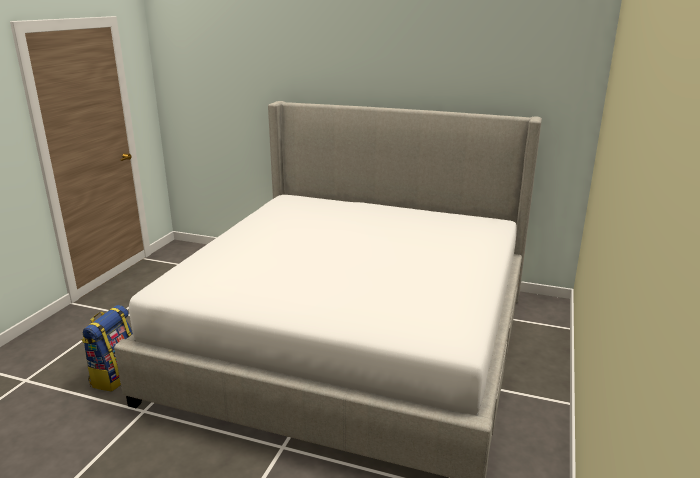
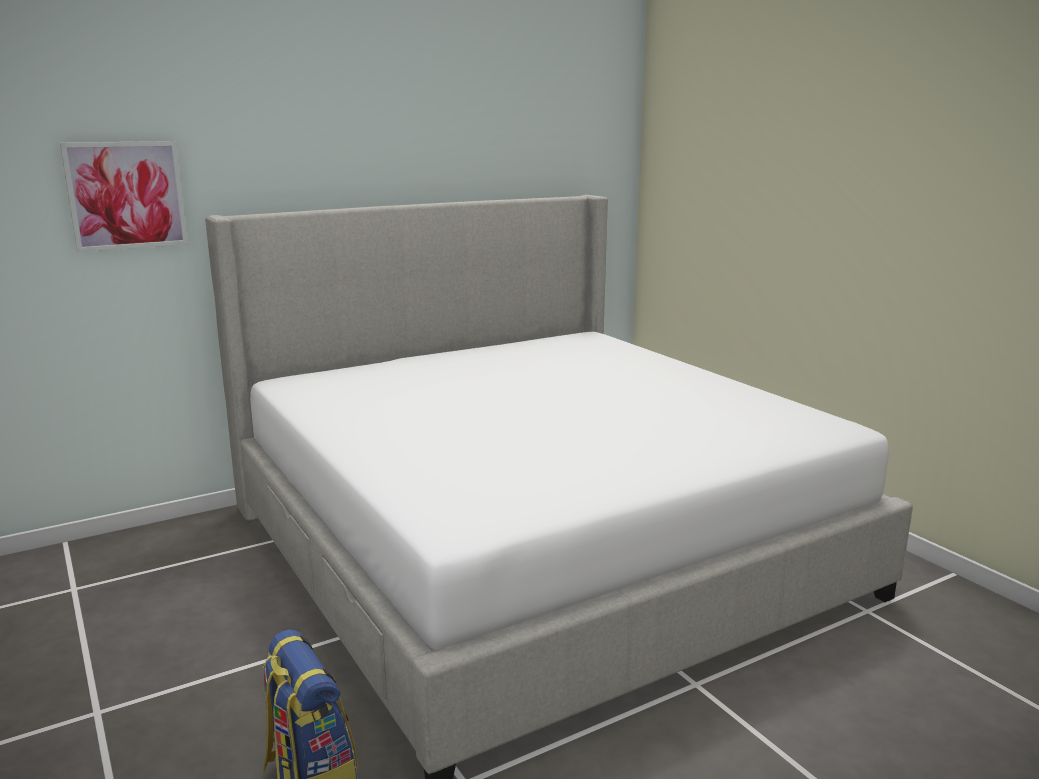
camera: 50 degrees left, 5 degrees down
(246, 86) = (126, 195): none -> picture

